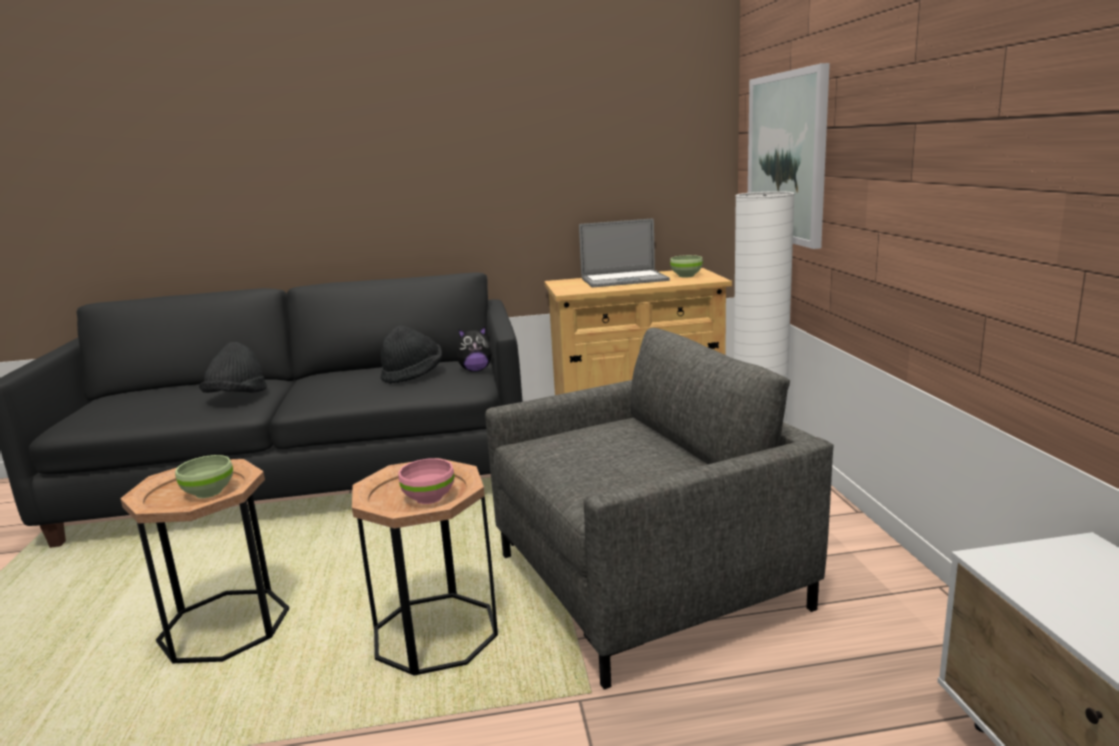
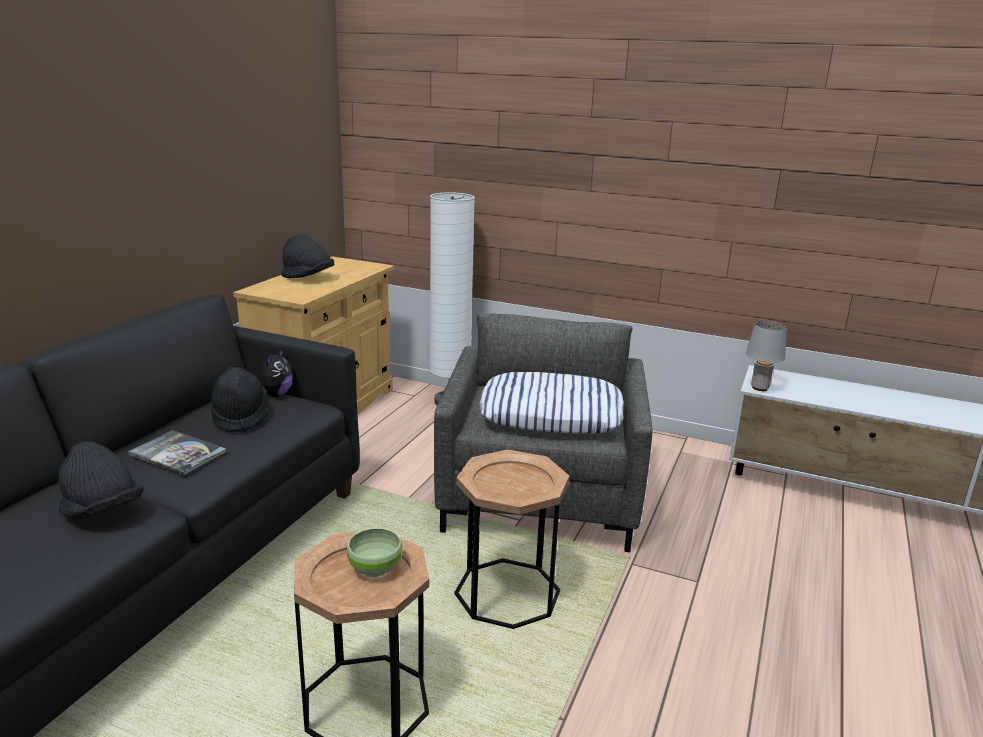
camera: 60 degrees left, 5 degrees up
(333, 383) = (178, 454): none -> book
(428, 498) = (526, 481): pink bowl -> none
(607, 460) = (551, 413): none -> pillow
(624, 279) = (308, 278): laptop -> black hat
(686, 276) = (347, 266): green bowl -> none
(786, 157) = (433, 164): picture -> none
(1003, 565) = (760, 388): none -> grey table lamp

